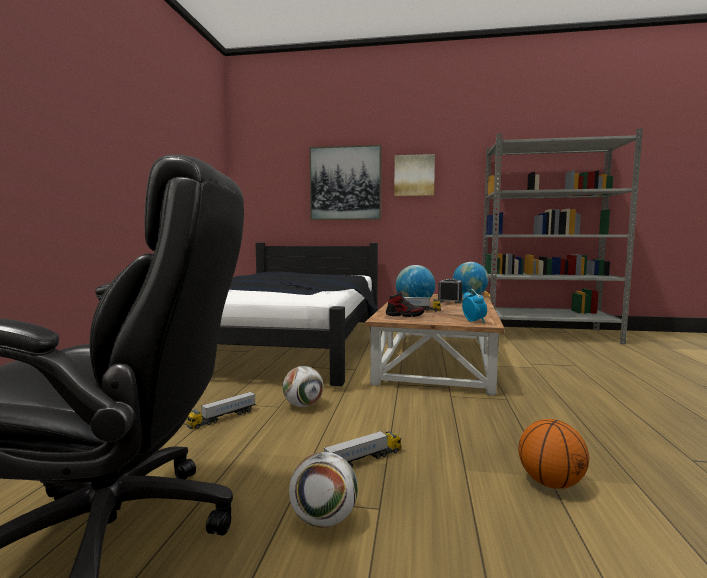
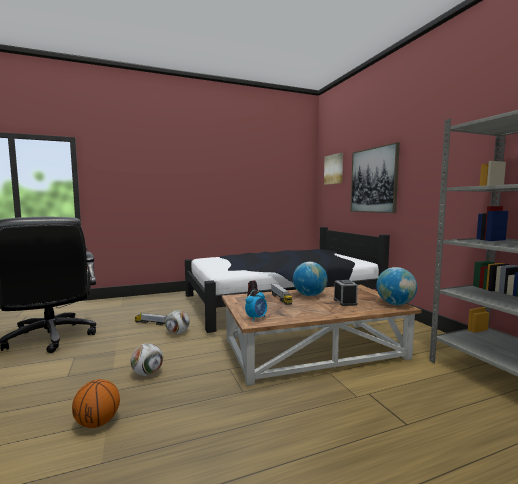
camera: 60 degrees right, 0 degrees up
(323, 520) = (58, 367): football -> football (147, 373)
(364, 460) = (115, 362): toy truck -> none
(414, 175) = (424, 168): picture -> picture (334, 169)

